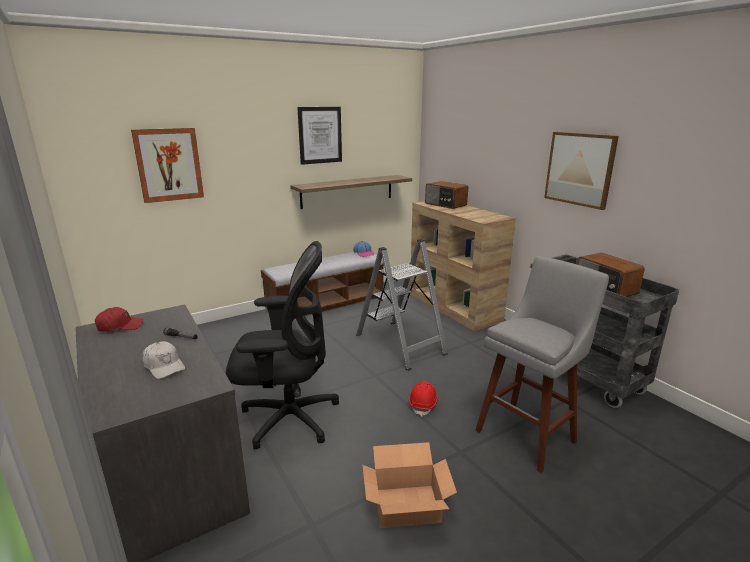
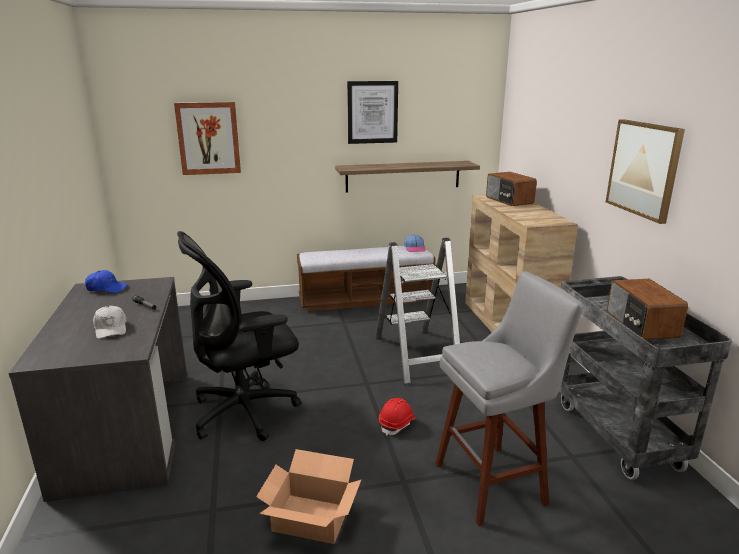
camera: 20 degrees right, 0 degrees up
(120, 326) = (107, 288): red cap -> blue cap
(284, 420) = (249, 408): black office chair -> black office chair turned 135 degrees clockwise

